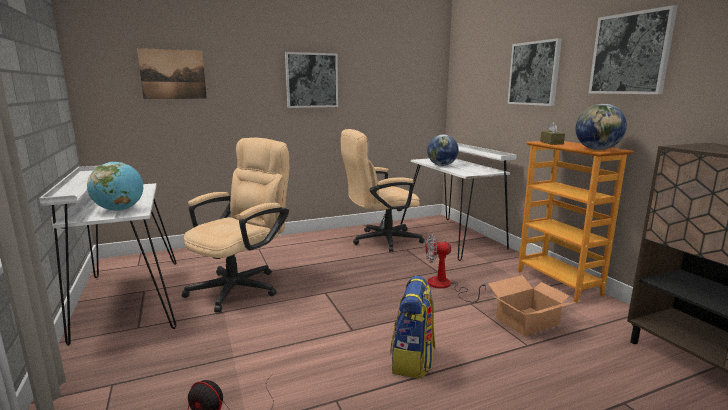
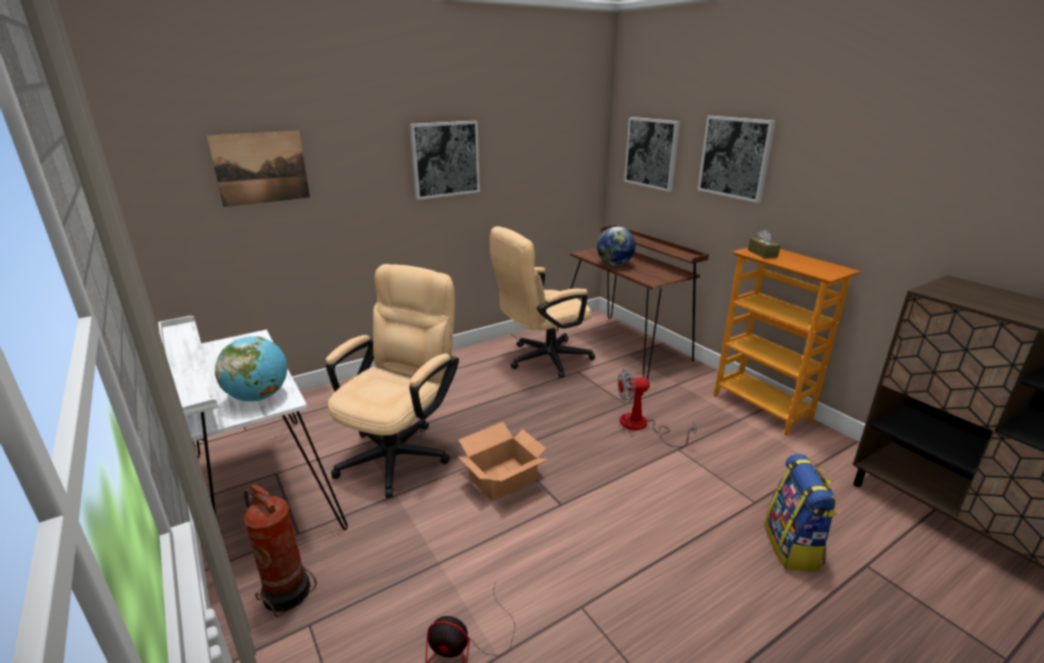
camera: 10 degrees left, 10 degrees up
(108, 361) = (286, 591): none -> fire extinguisher
(413, 361) = (643, 540): backpack -> backpack (793, 547)
(453, 236) = (625, 346): white desk -> brown desk
(528, 321) = (746, 468): cardboard box -> cardboard box (504, 478)
(597, 149) = (822, 270): globe -> none
(630, 54) = (864, 157): picture -> picture (652, 153)

